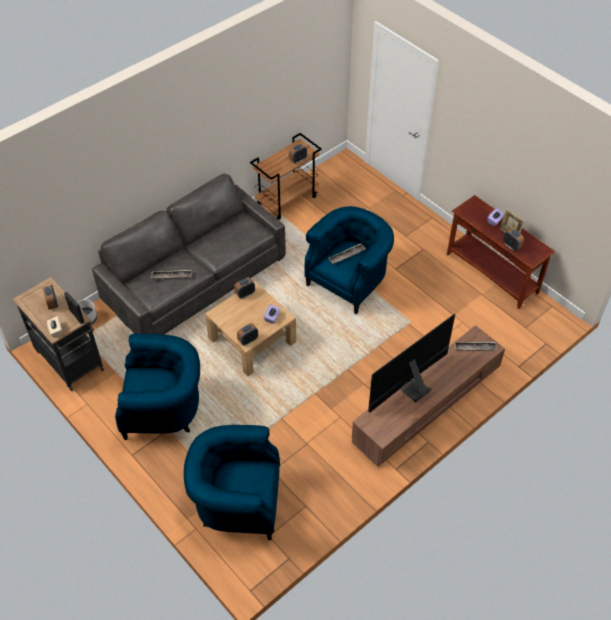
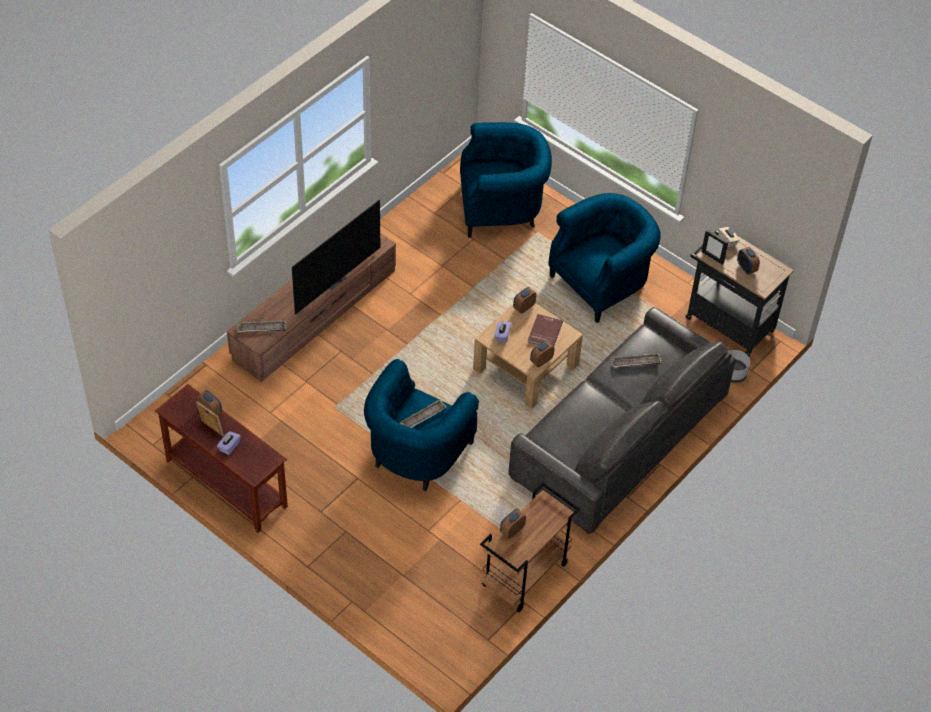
camera: 170 degrees right, 0 degrees up
(164, 411) = (602, 283): blue armchair -> blue armchair turned 150 degrees clockwise
(236, 317) = (544, 332): none -> red book

